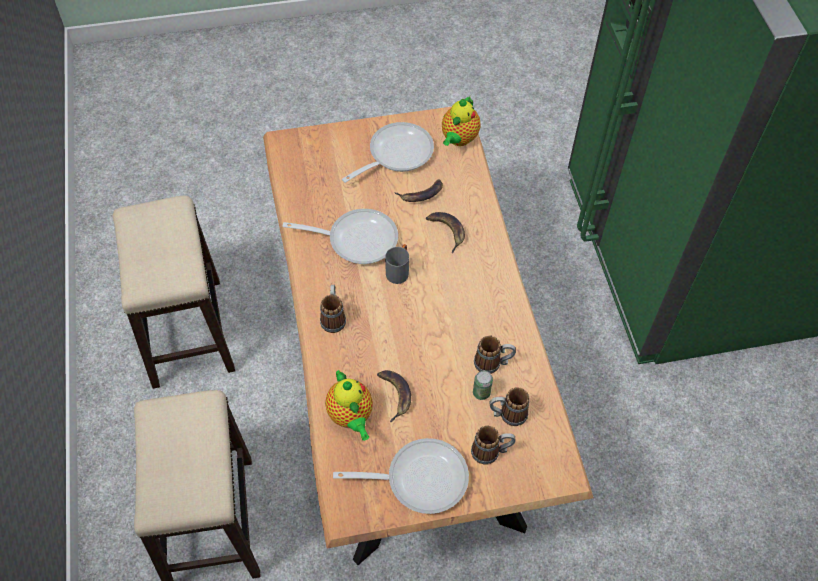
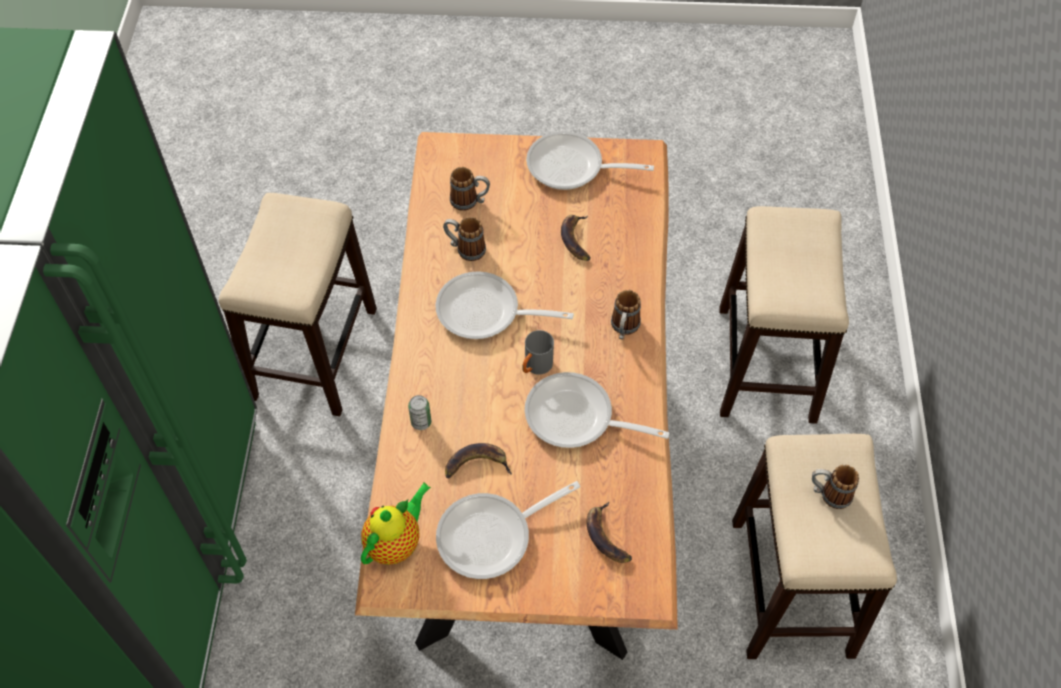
camera: 165 degrees left, 0 degrees up
(351, 416) = (625, 229): teapot -> none
(447, 231) = (461, 406): banana -> banana (606, 536)
(454, 308) = (485, 312): none -> frying pan
(481, 393) = (488, 225): can -> can (421, 422)
(491, 452) = (498, 175): mug -> mug (829, 494)
(624, 440) = (314, 352): none -> stool

